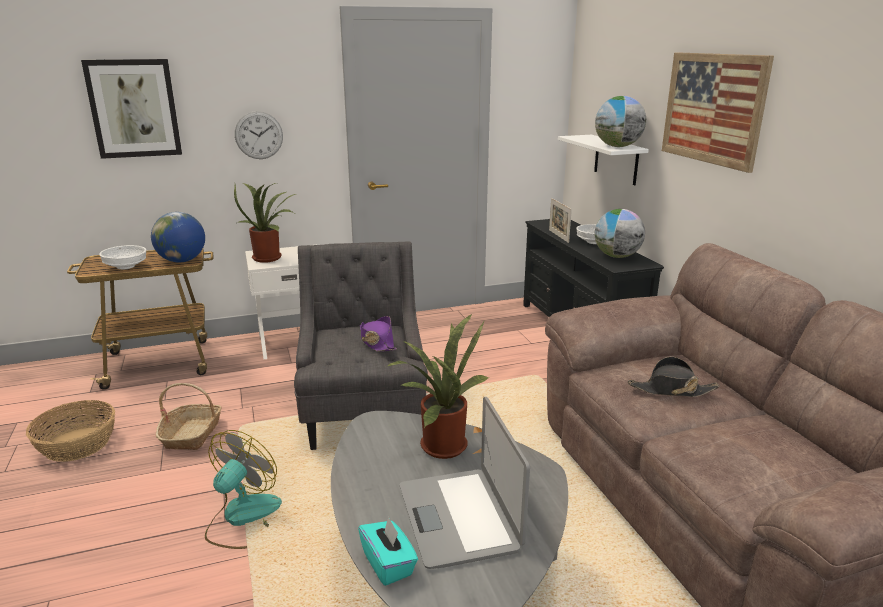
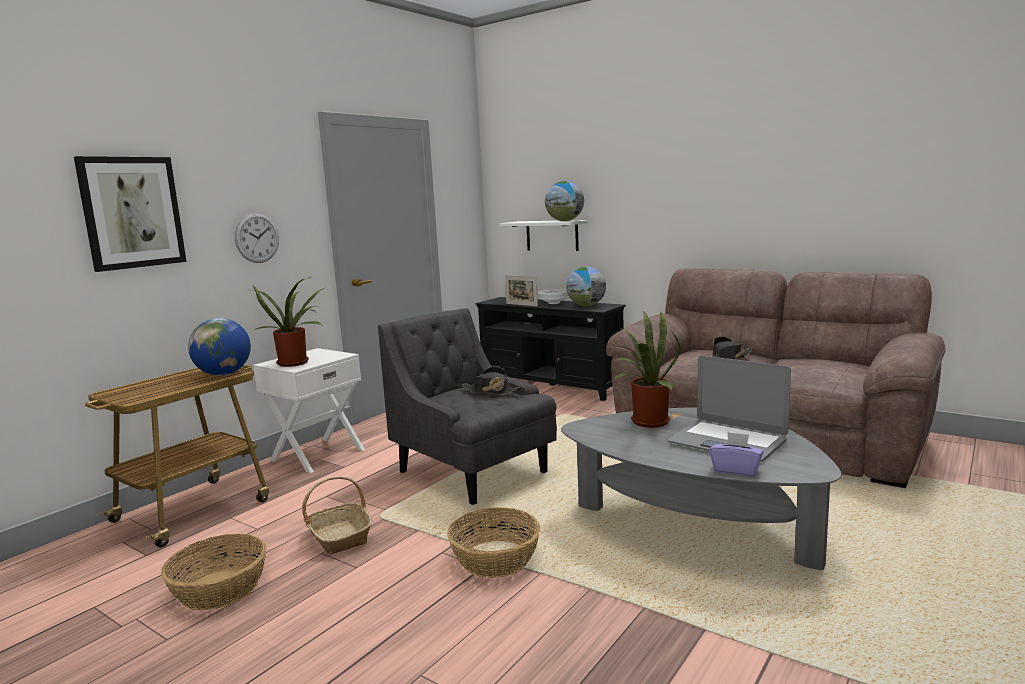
camera: 35 degrees left, 10 degrees down
(125, 267) = (169, 389): white bowl -> none
(243, 518) = (494, 559): fan -> basket
(377, 342) = (491, 391): purple hat -> black hat
(388, 564) = (736, 470): turquoise tissue box -> purple tissue box
(713, 108) = (647, 179): picture -> none

